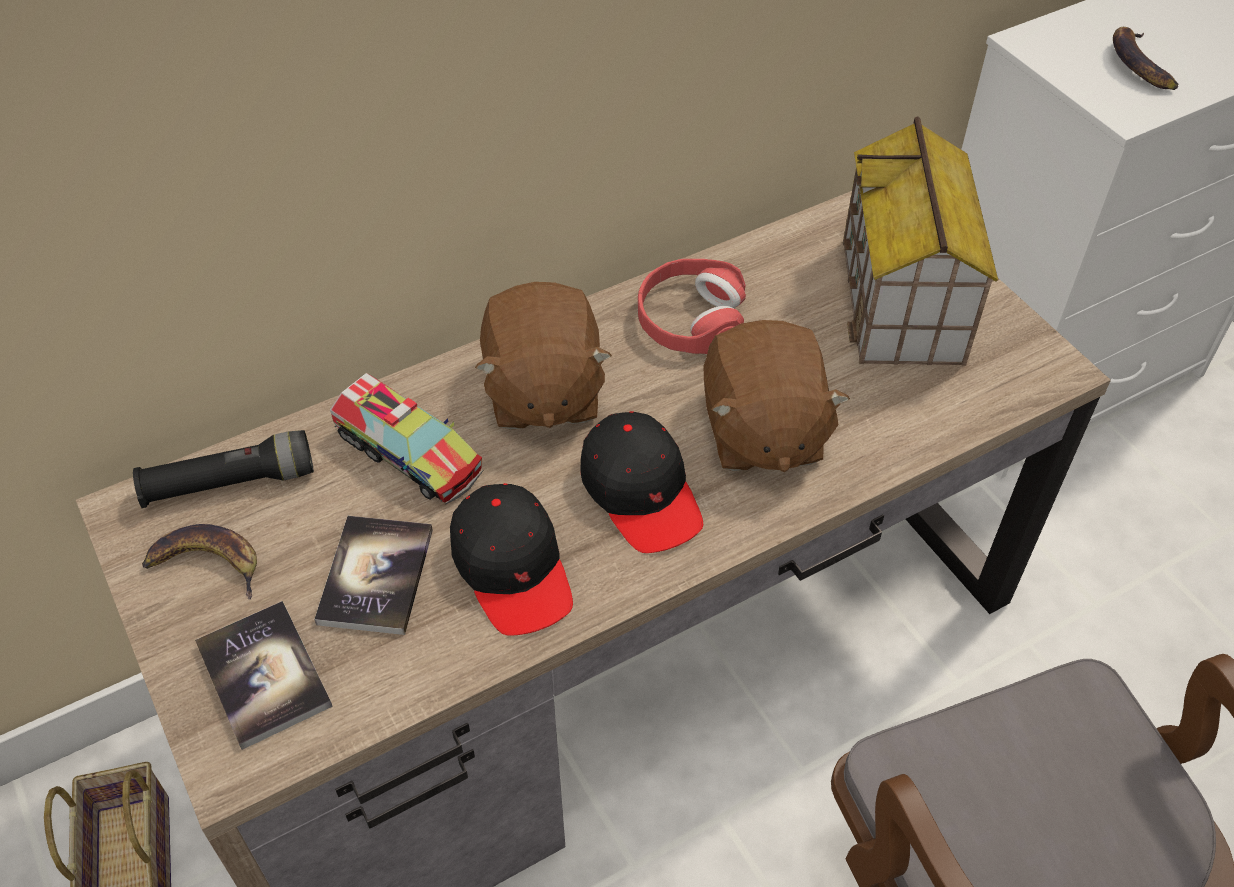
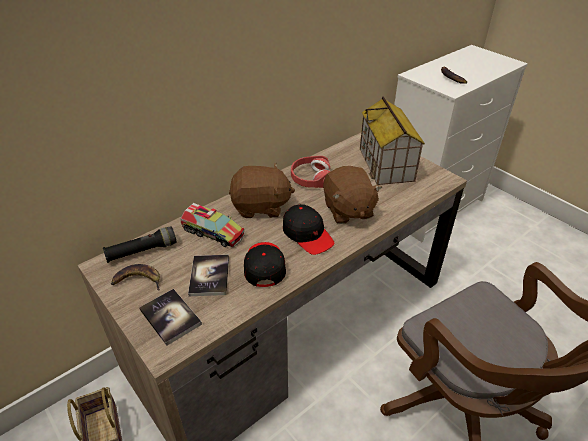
camera: 10 degrees left, 10 degrees down
(513, 568) = (264, 266): black cap -> black cap turned 150 degrees counterclockwise
(542, 392) = (261, 207): brown plush toy -> brown plush toy turned 75 degrees counterclockwise

